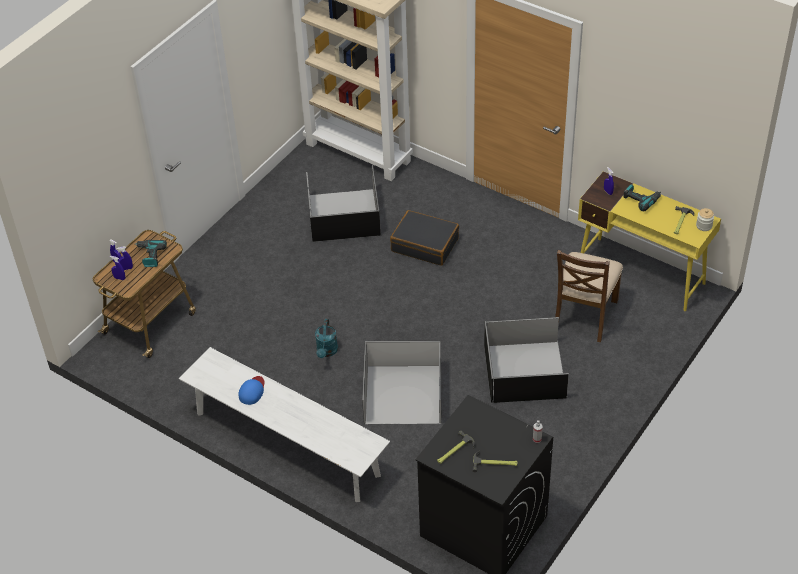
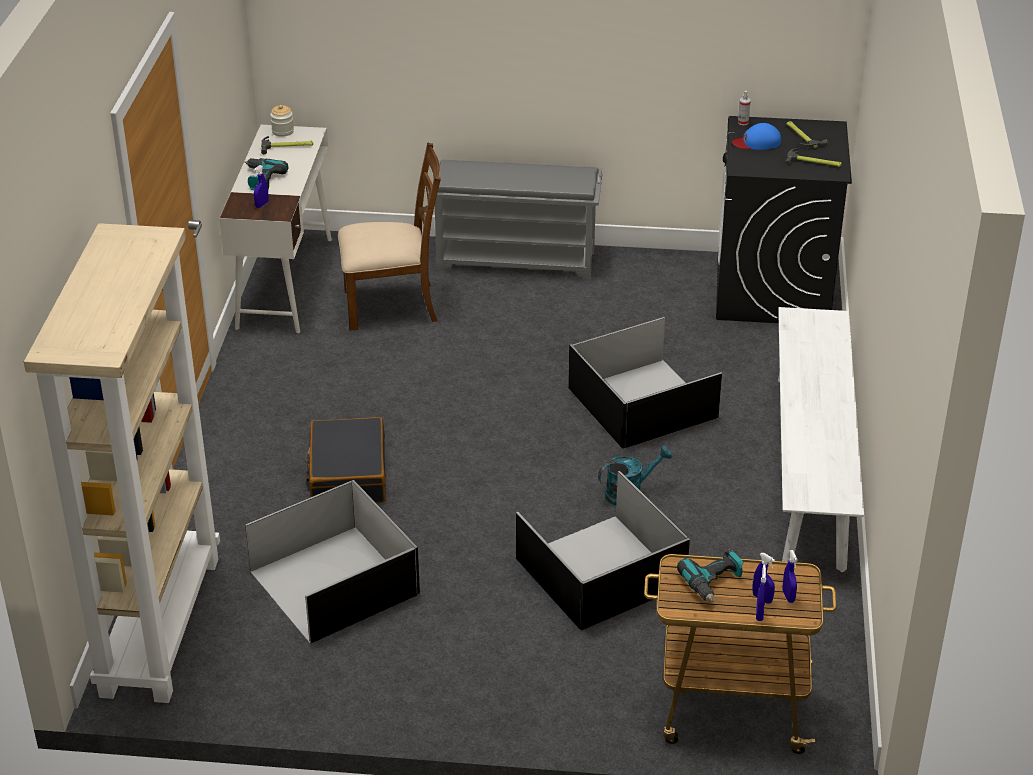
camera: 120 degrees left, 10 degrees down
(252, 391) = (817, 438): blue cap -> blue cap (757, 142)
(525, 372) = (525, 323): black storage box -> black storage box (601, 571)
(605, 398) = (517, 260): none -> grey shoe rack
(641, 274) = (285, 282): yellow desk -> white desk

